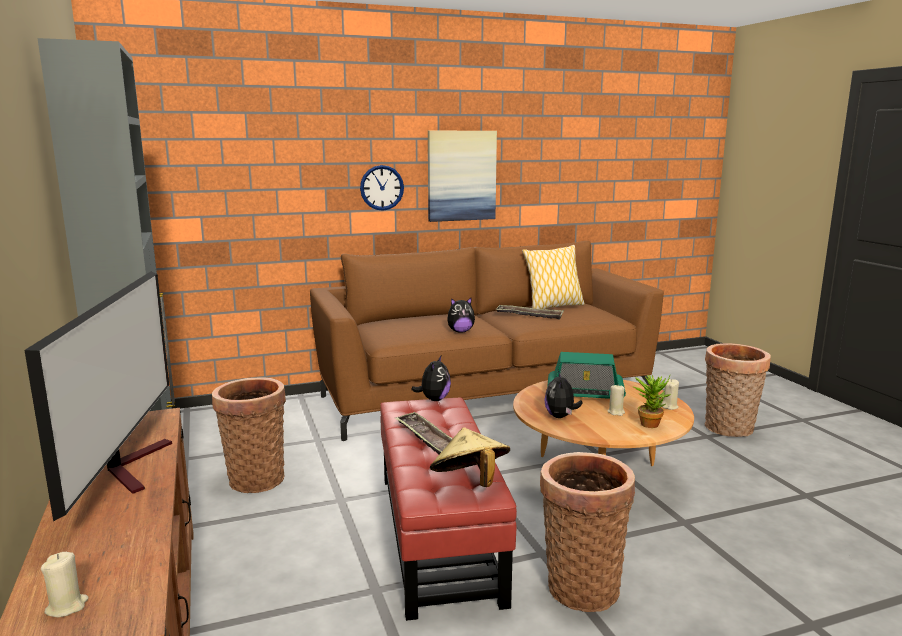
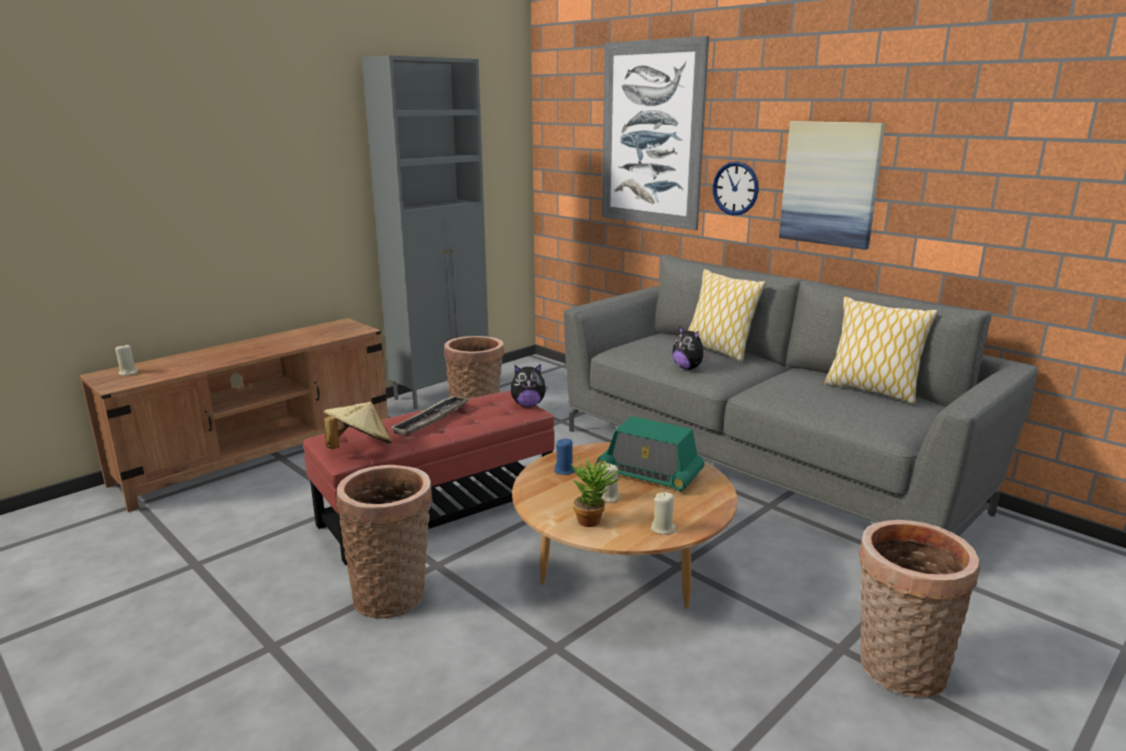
camera: 65 degrees right, 5 degrees up
(132, 465) = (284, 343): television -> none
(283, 146) = (651, 134): none -> picture
(436, 317) = (719, 350): none -> pillow
(485, 395) = (760, 467): brown sofa -> grey sofa
(529, 315) = (803, 384): tray -> none
(560, 416) = (564, 470): plush toy -> blue candle
(585, 393) = (649, 474): radio -> radio turned 45 degrees counterclockwise

